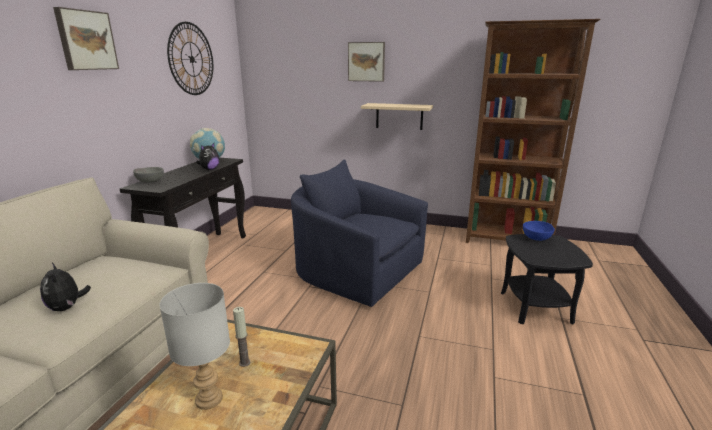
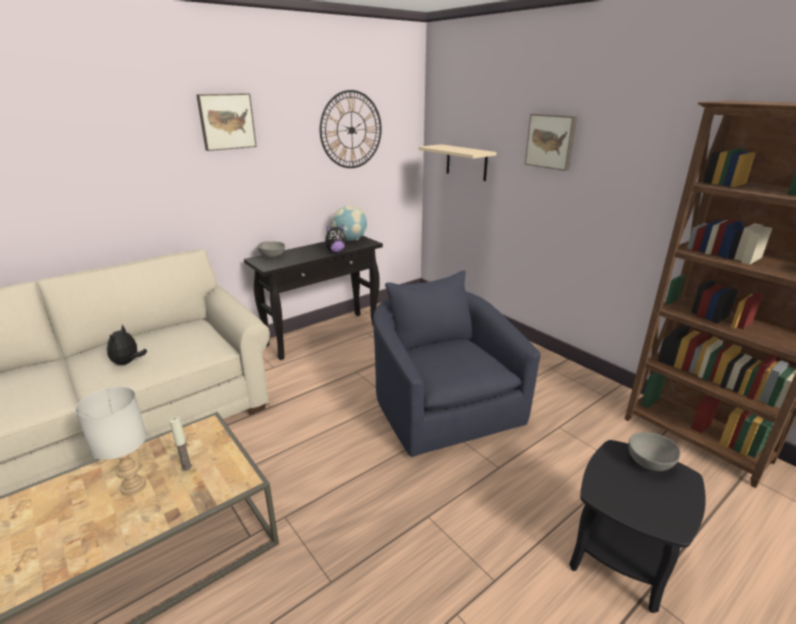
camera: 35 degrees right, 5 degrees up
(399, 116) = (581, 220): beige shelf -> beige shelf (466, 162)
(537, 238) = (651, 463): blue bowl -> grey bowl

